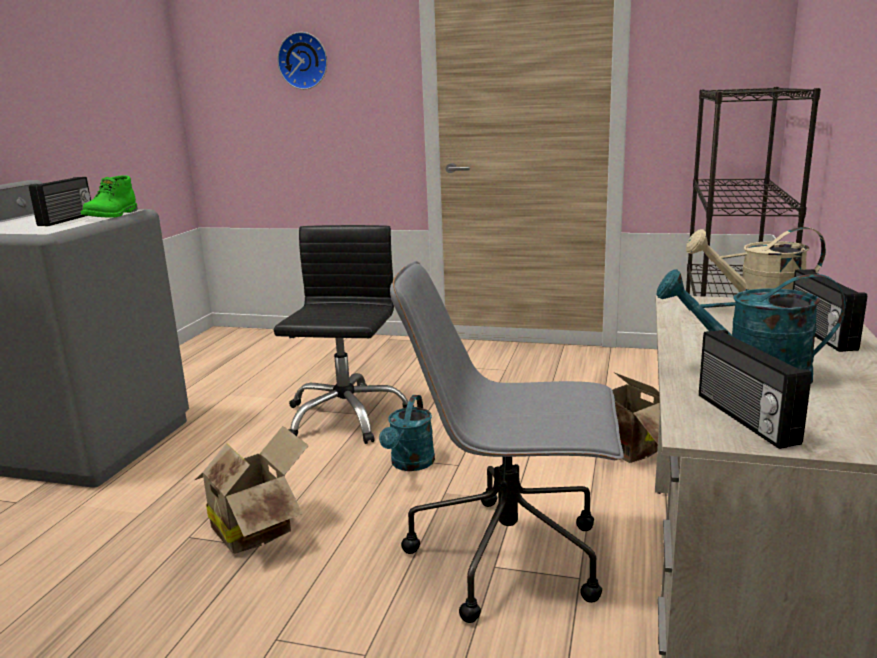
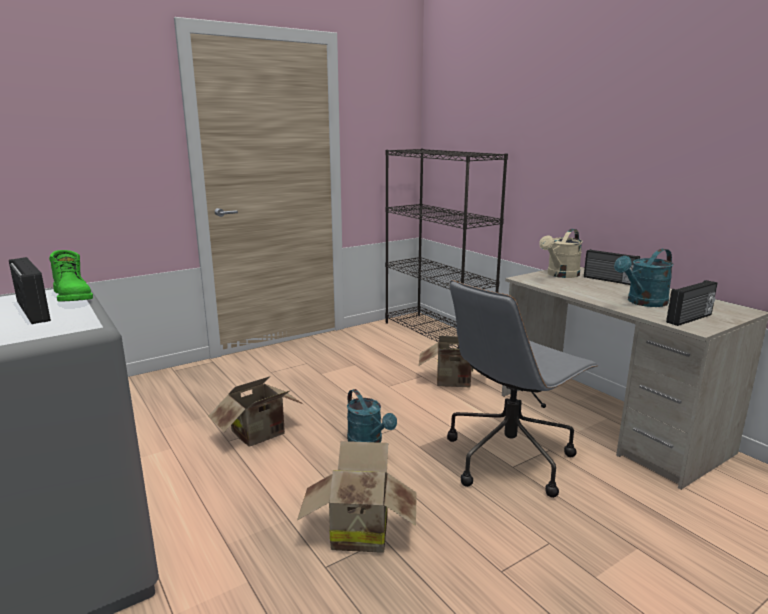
camera: 50 degrees left, 0 degrees up
(304, 61) = (57, 115): wall clock -> none
(345, 416) = (261, 435): black office chair -> cardboard box
(743, 418) = (690, 319): radio -> radio turned 60 degrees counterclockwise

